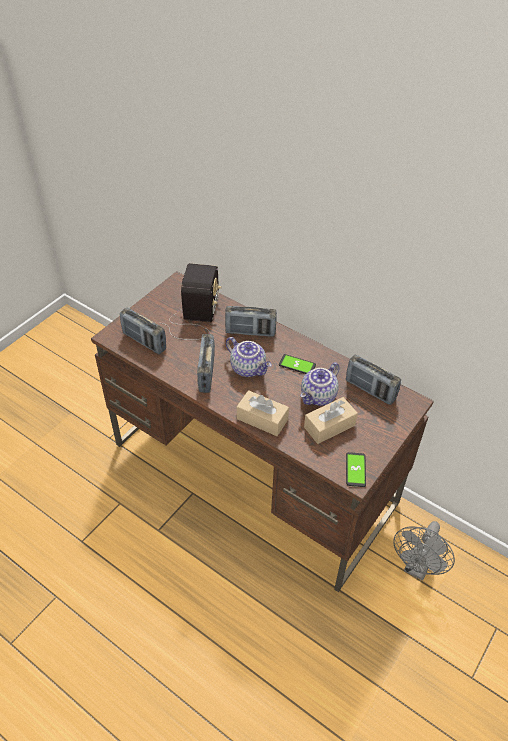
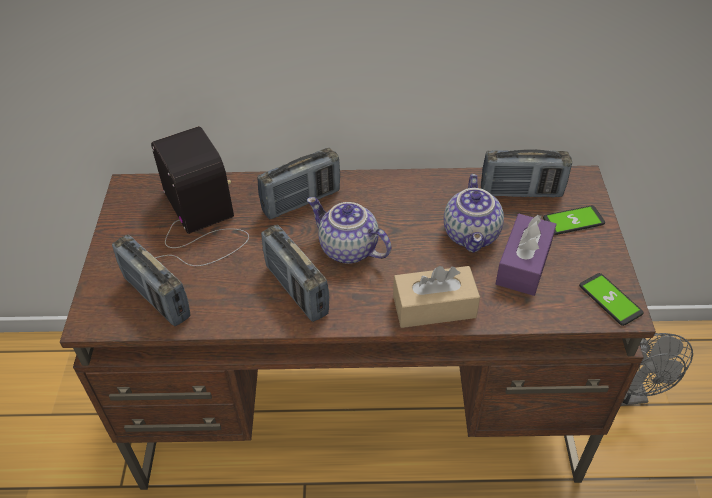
camera: 35 degrees left, 0 degrees up
(144, 341) = (157, 297): radio -> radio turned 45 degrees clockwise
(249, 368) = (347, 249): teapot -> teapot turned 150 degrees counterclockwise
(297, 365) = (405, 210): phone -> phone (573, 221)
(329, 426) = (523, 264): beige tissue box -> purple tissue box

